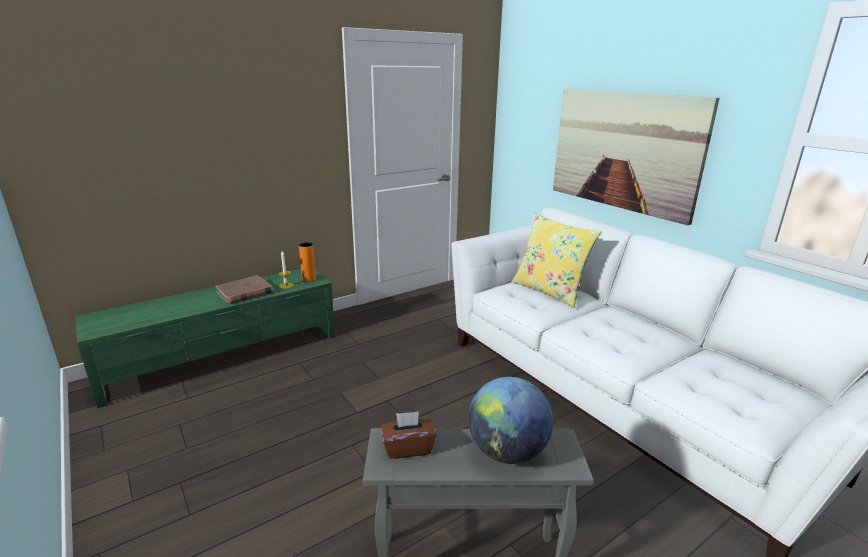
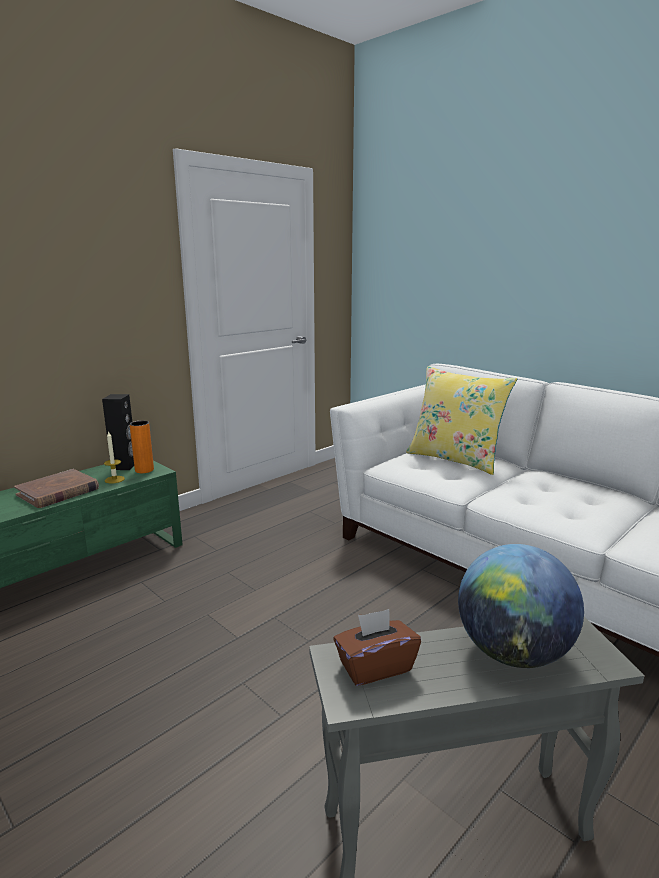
camera: 10 degrees left, 5 degrees down
(296, 275) = (124, 466): none -> black speaker
(624, 151) = (518, 292): picture -> none

